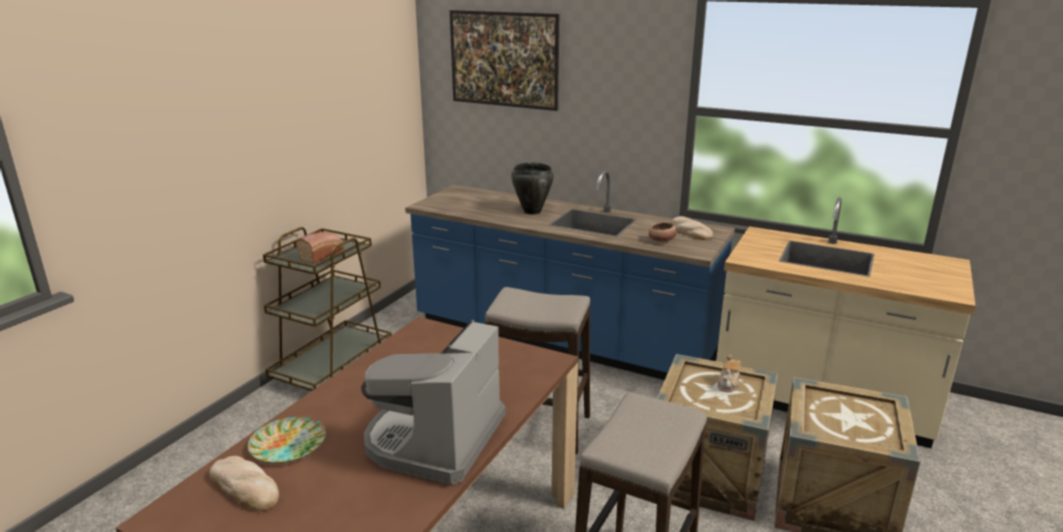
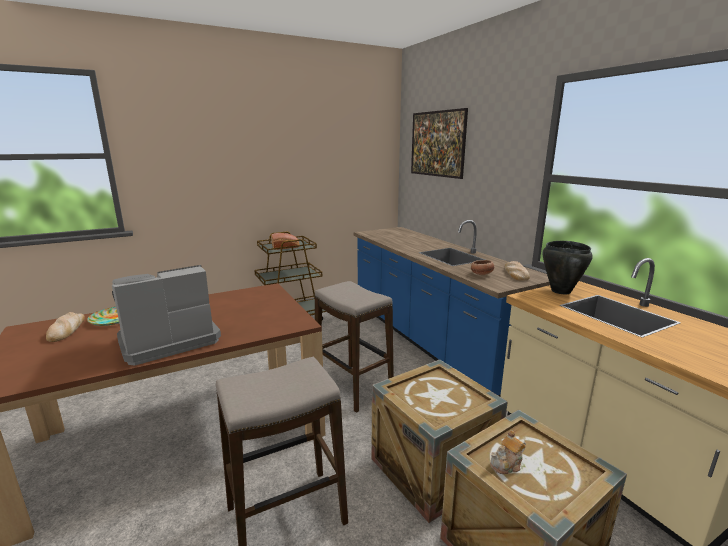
camera: 35 degrees right, 5 degrees down
(532, 211) = (421, 245): black cooking pot -> black cooking pot (560, 291)
(728, 384) = (453, 394): teapot -> teapot (507, 464)

